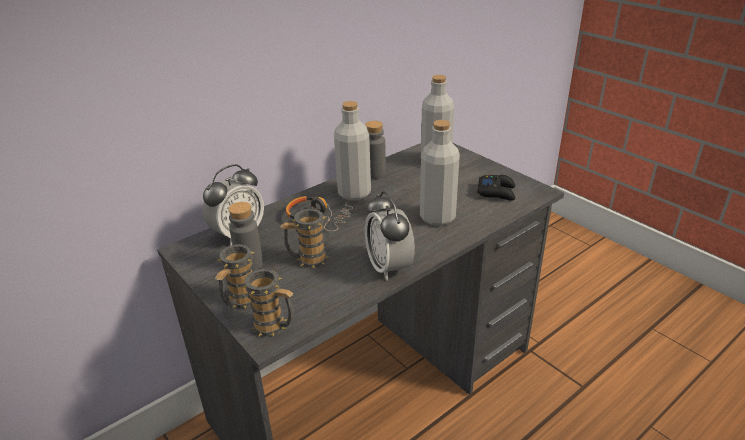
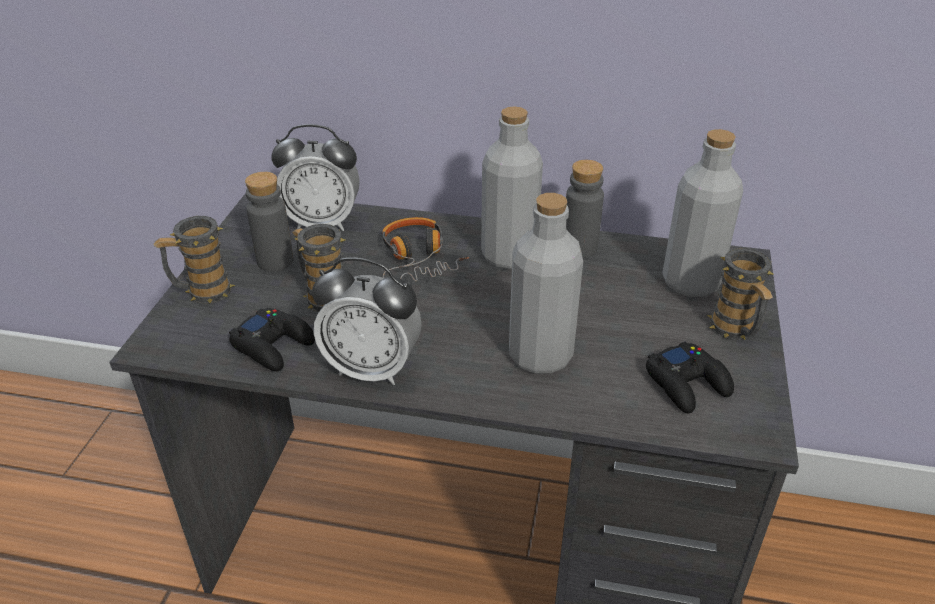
camera: 50 degrees right, 5 degrees up
(275, 327) = (178, 339): mug -> mug (735, 331)
(328, 292) = (274, 345): none -> black game controller
(389, 267) = (372, 369): alarm clock -> alarm clock turned 105 degrees counterclockwise

